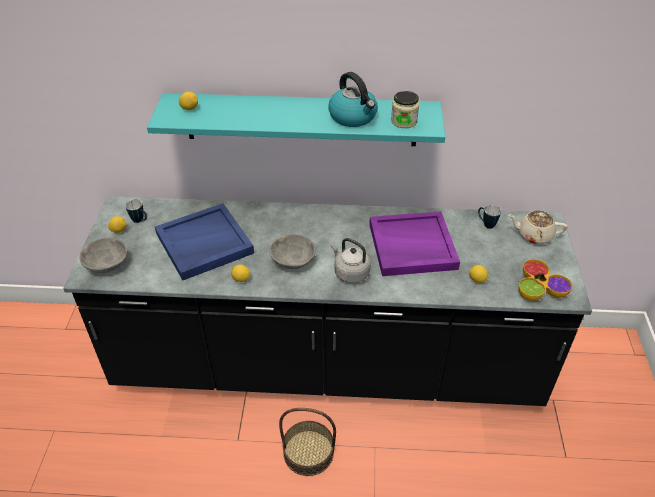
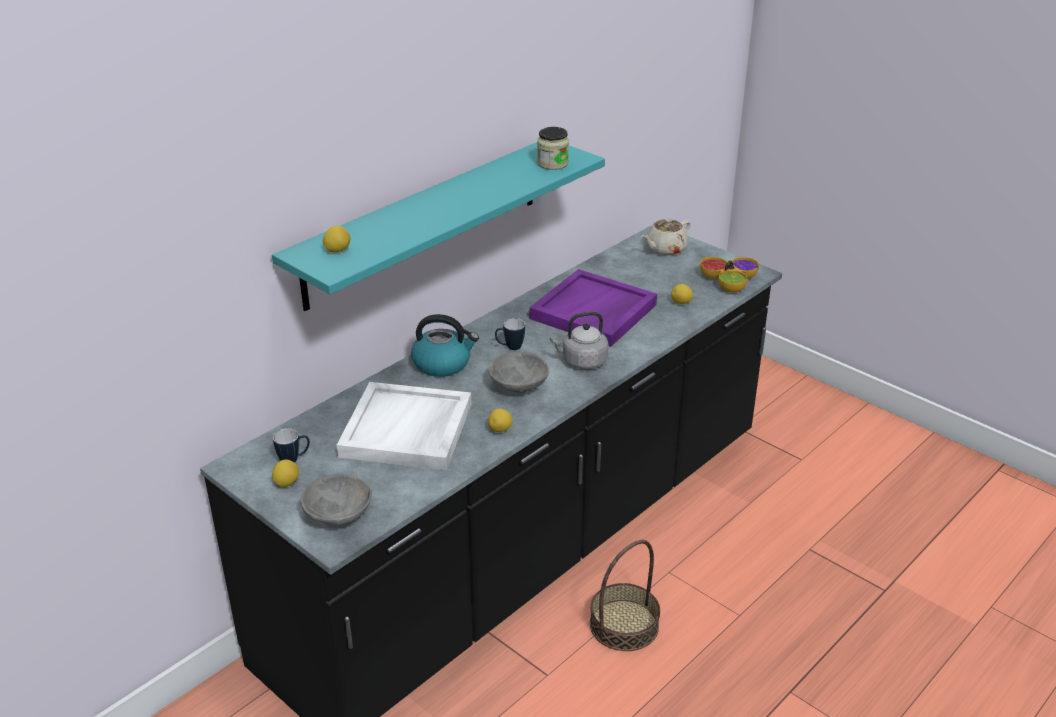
camera: 50 degrees left, 10 degrees down
(204, 244) = (407, 431): blue tray -> white tray
(353, 117) = (506, 180): kettle -> kettle (443, 363)
(486, 224) = (619, 262): mug -> mug (510, 347)

